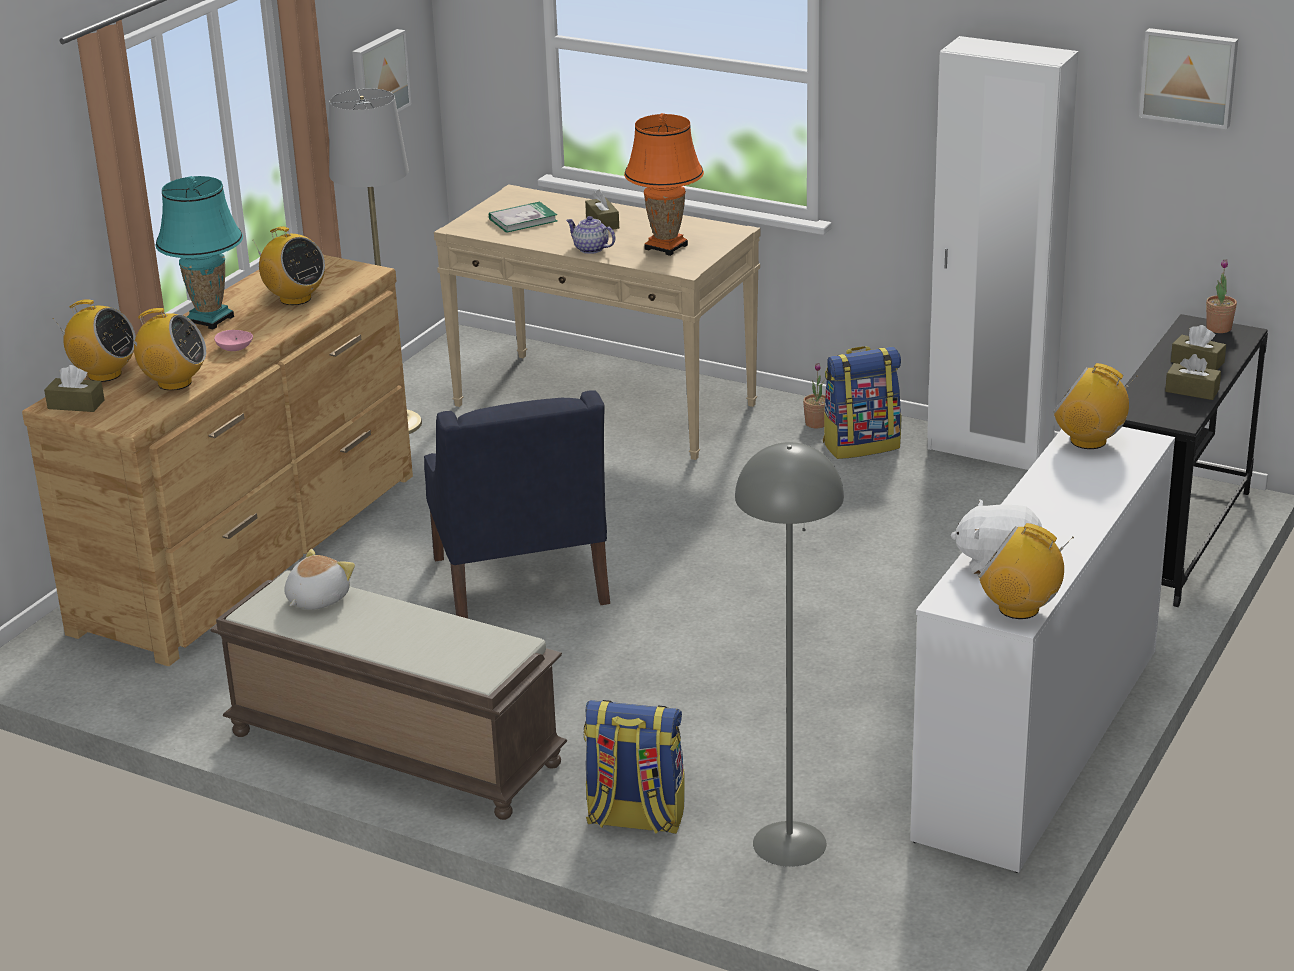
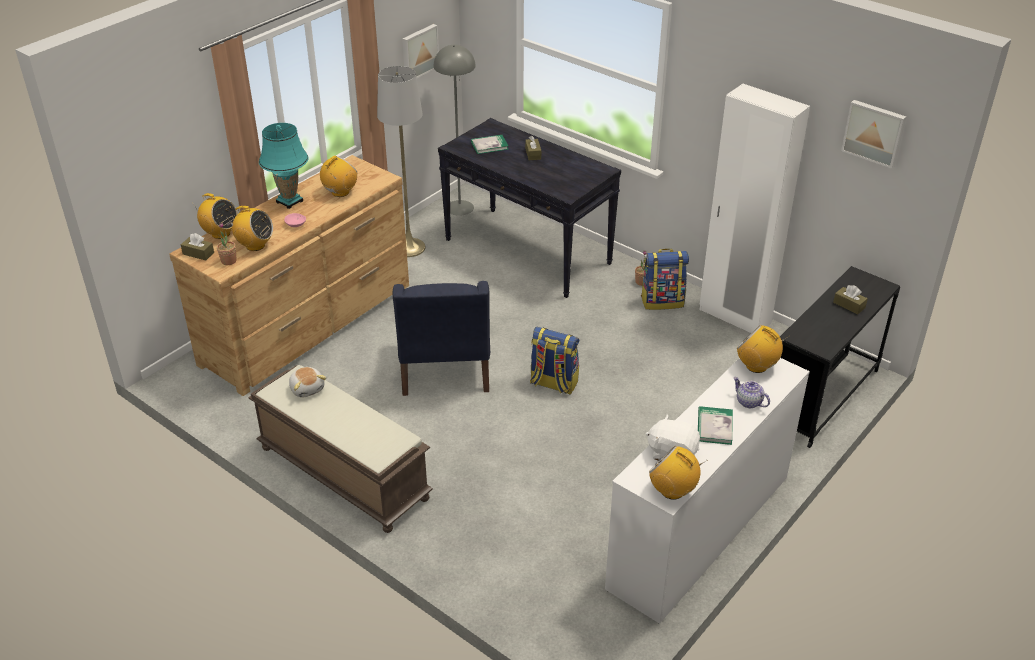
camera: 10 degrees right, 10 degrees up
(295, 299) = (340, 192): radio -> radio turned 105 degrees counterclockwise
(316, 599) = (307, 388): plush toy -> plush toy turned 105 degrees clockwise
(590, 249) = (520, 173): teapot -> teapot (748, 402)
(605, 405) = (528, 251): beige console table -> black console table
(635, 818) = (458, 545): backpack -> backpack (553, 383)
(666, 247) = (563, 177): orange table lamp -> none
(788, 843) = (536, 578): grey floor lamp -> grey floor lamp (459, 207)
(1053, 523) = (714, 427): none -> book
(1192, 390) = (838, 327): brown tissue box -> none
(1218, 328) = (870, 280): potted plant -> potted plant (229, 261)

